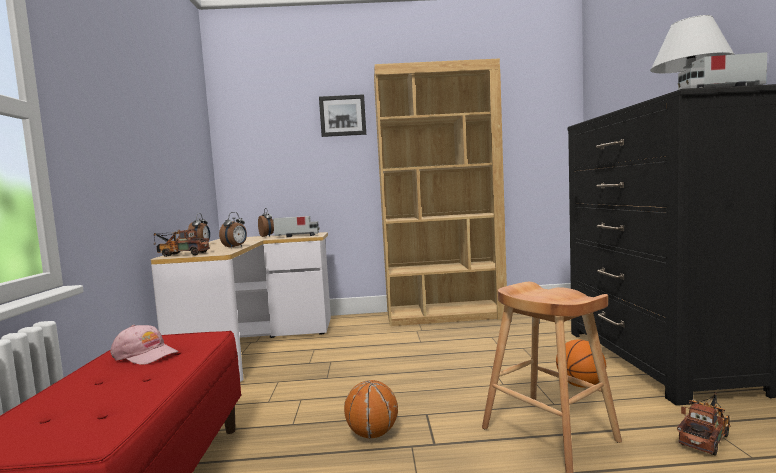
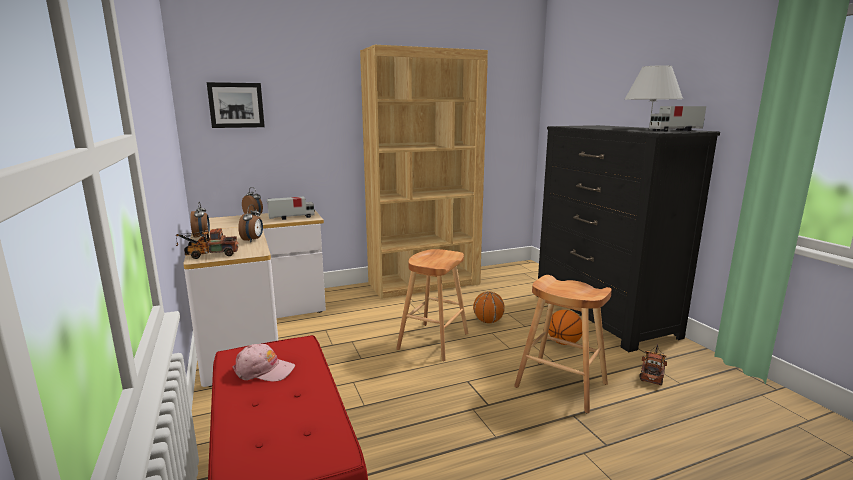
camera: 20 degrees left, 10 degrees up
(342, 116) = (326, 87): picture -> picture (236, 105)
(372, 434) = (437, 404): basketball -> basketball (488, 321)
(415, 369) = (433, 341): none -> brown stool

